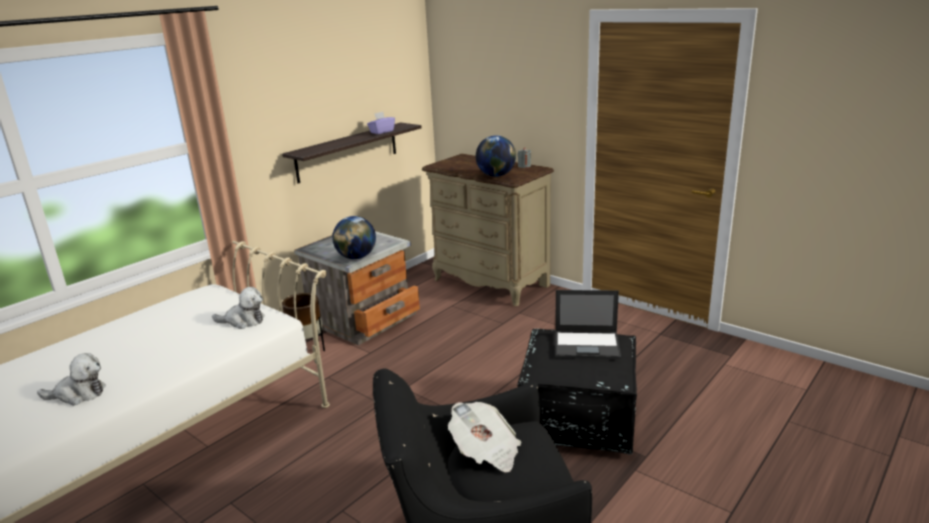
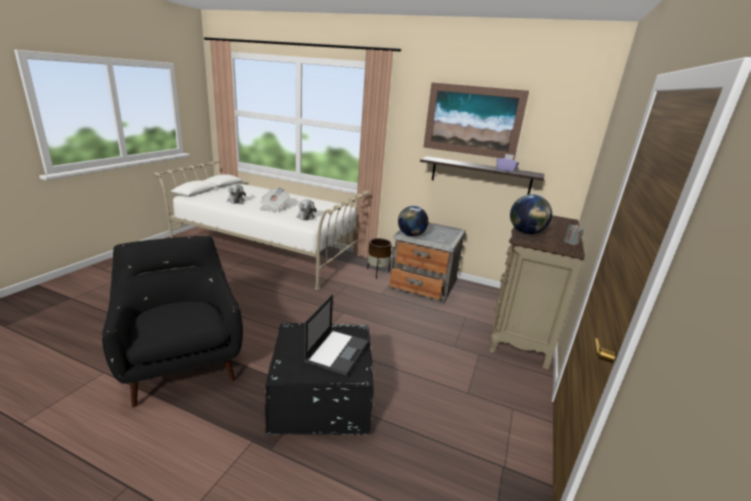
camera: 70 degrees right, 0 degrees up
(321, 86) = (472, 121): none -> picture
(486, 452) = (185, 308): newspaper -> newspaper (273, 207)
(587, 345) = (337, 351): laptop -> laptop turned 150 degrees counterclockwise

